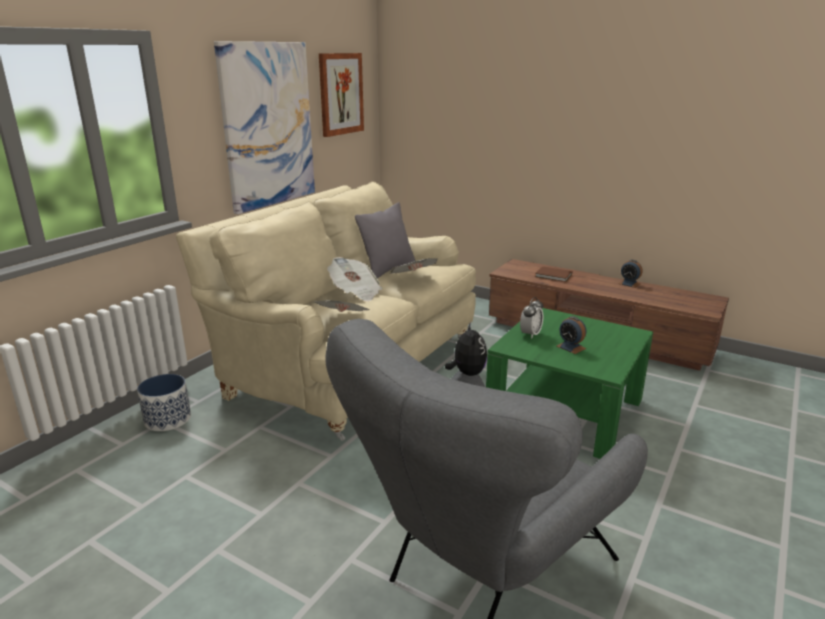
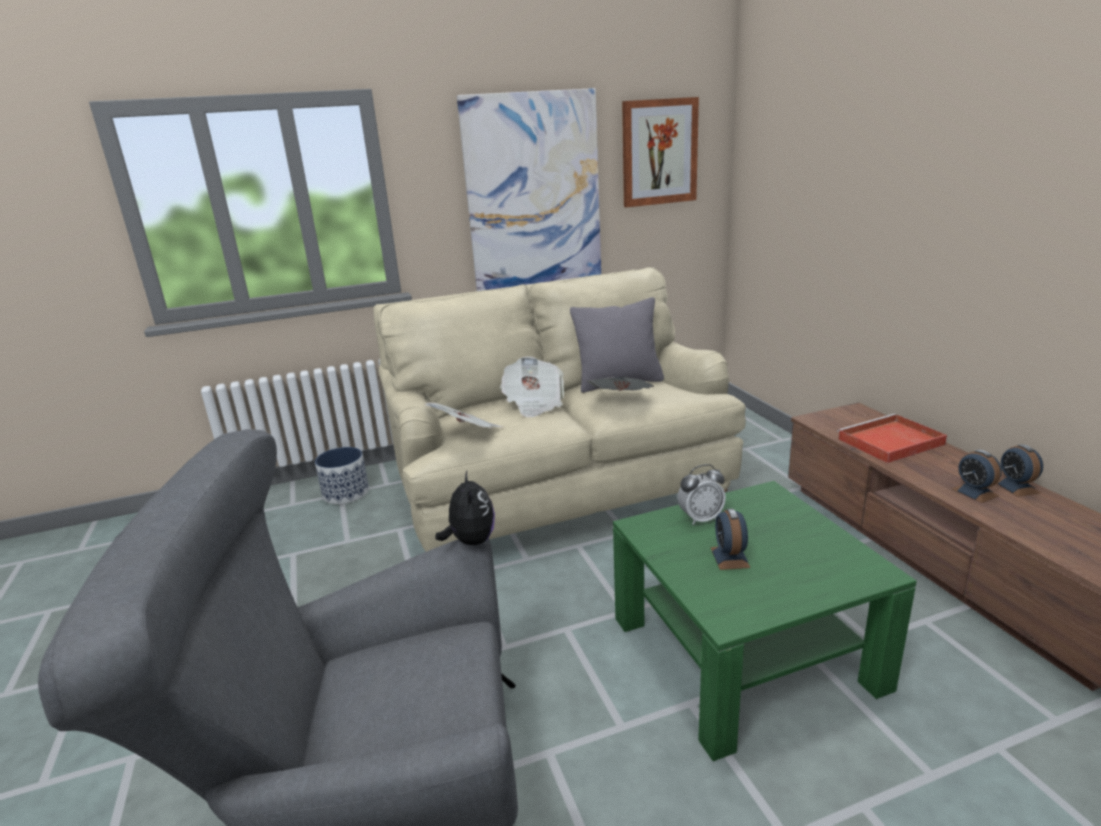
camera: 40 degrees right, 0 degrees up
(467, 373) = (470, 541): plush toy -> plush toy turned 45 degrees counterclockwise
(554, 276) = (889, 442): brown book -> red tray
(618, 290) = (974, 492): none -> alarm clock

